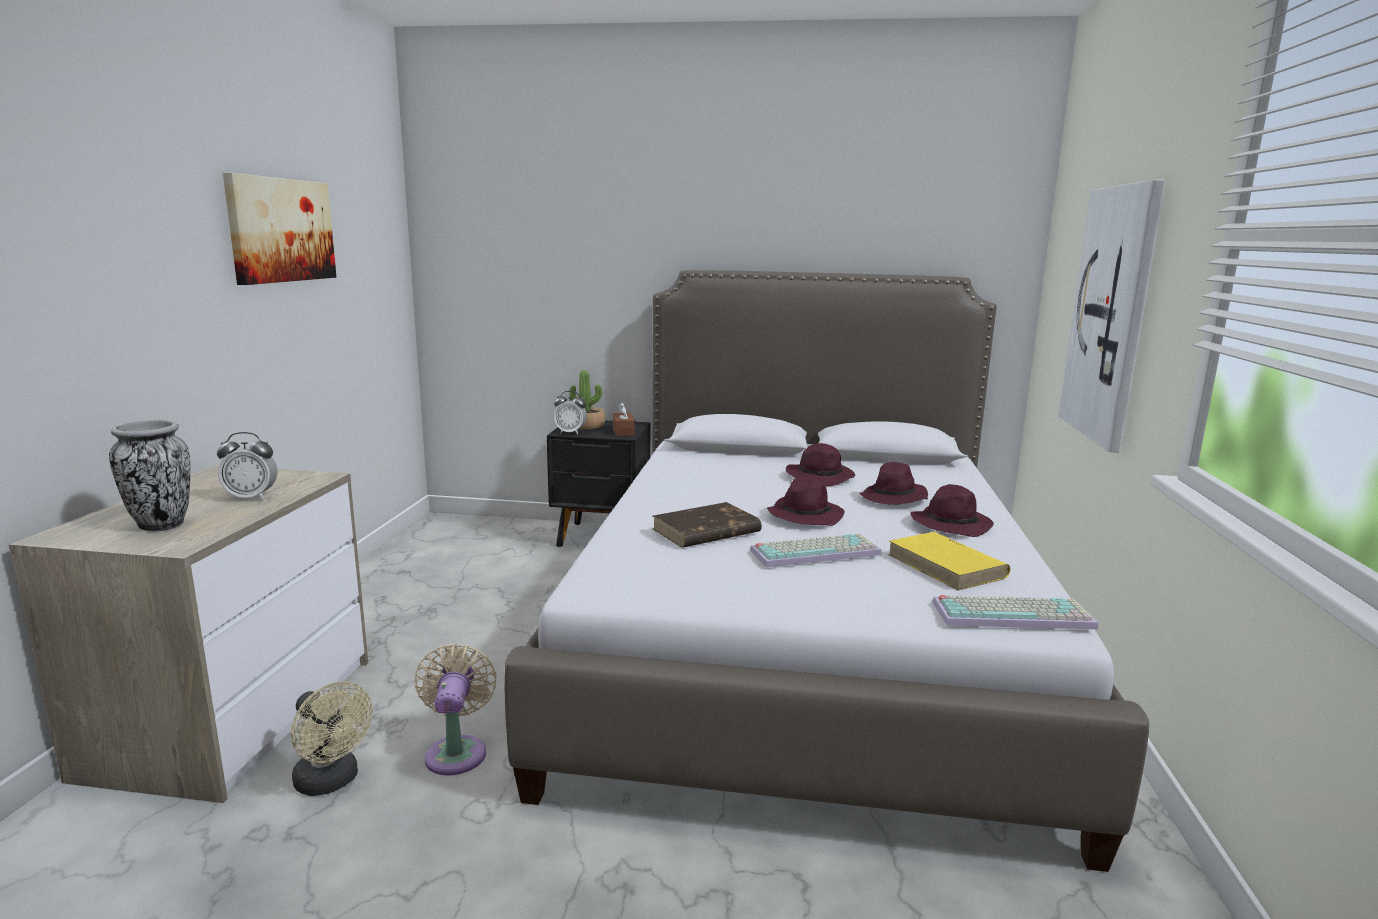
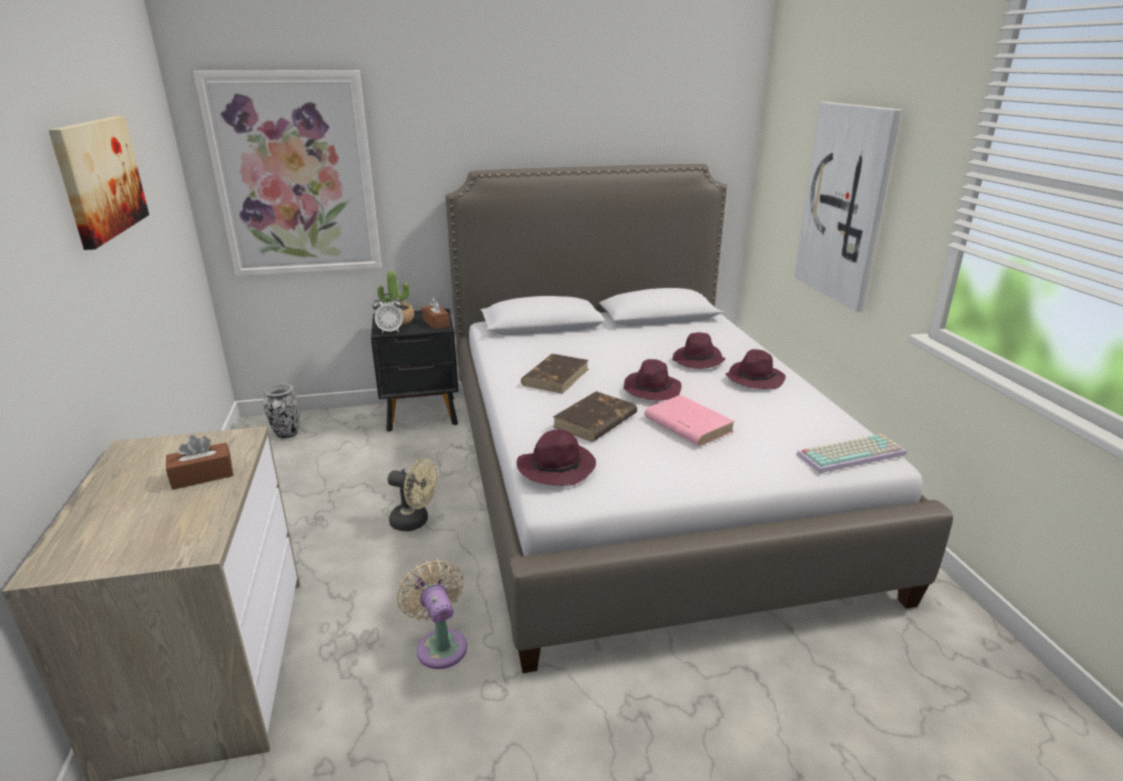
camera: 20 degrees left, 10 degrees up
(160, 525) = (147, 530): vase -> vase (287, 434)
(251, 498) = (202, 475): alarm clock -> brown tissue box
(332, 782) = (353, 703): beige fan -> beige fan (415, 522)
(509, 267) = (295, 176): none -> picture
(705, 489) = (556, 376): none -> brown book
(816, 551) = (687, 424): keyboard -> pink book
(821, 477) = (630, 347): purple hat -> purple hat (557, 467)
(947, 566) = (780, 419): yellow book -> none

